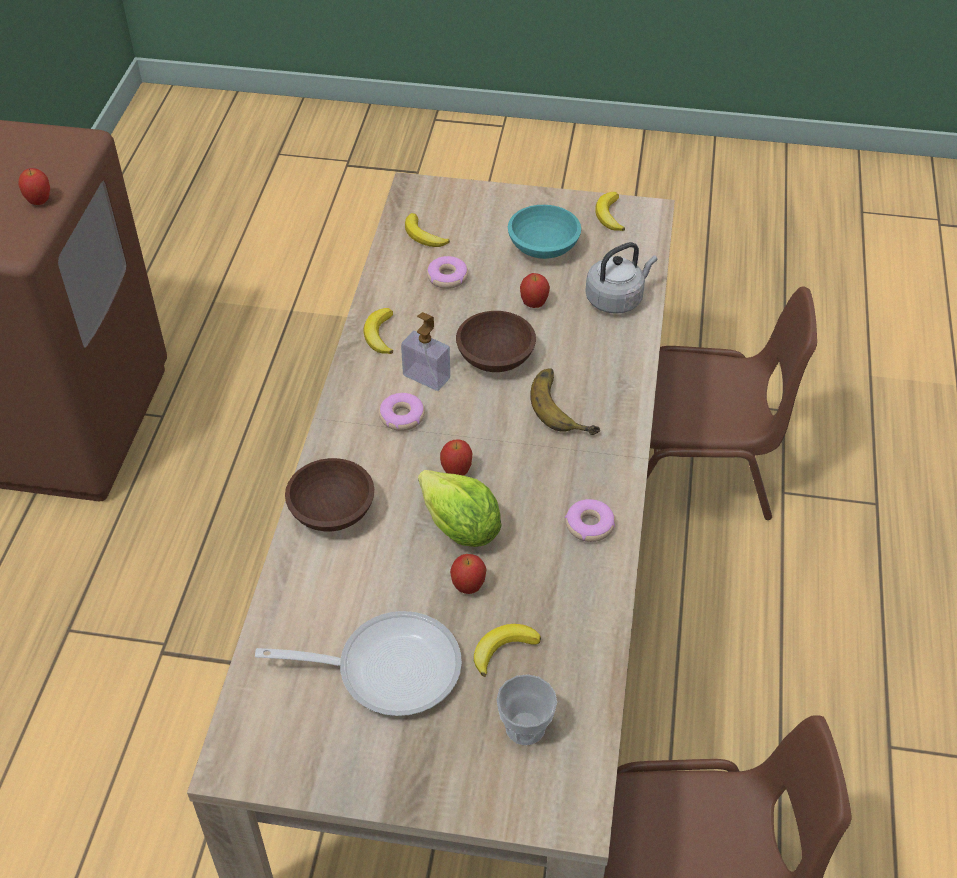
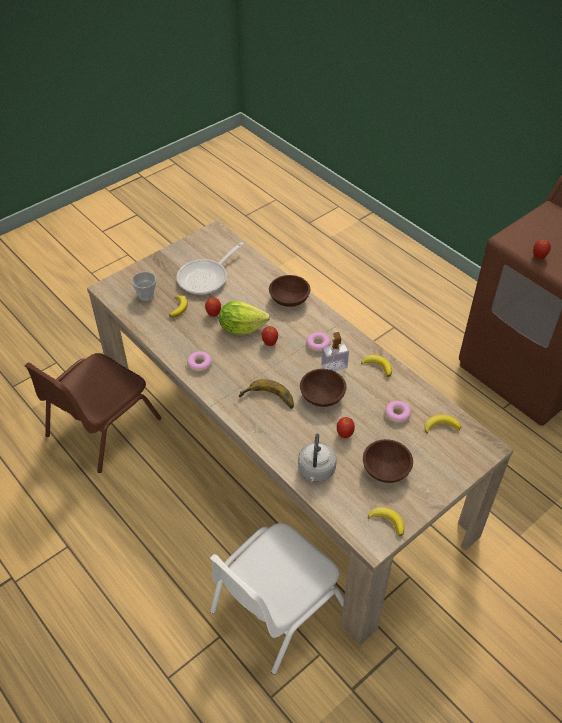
camera: 130 degrees right, 0 degrees up
(542, 247) = (386, 469): turquoise bowl -> brown bowl
(695, 466) = (275, 608): brown chair -> white chair

